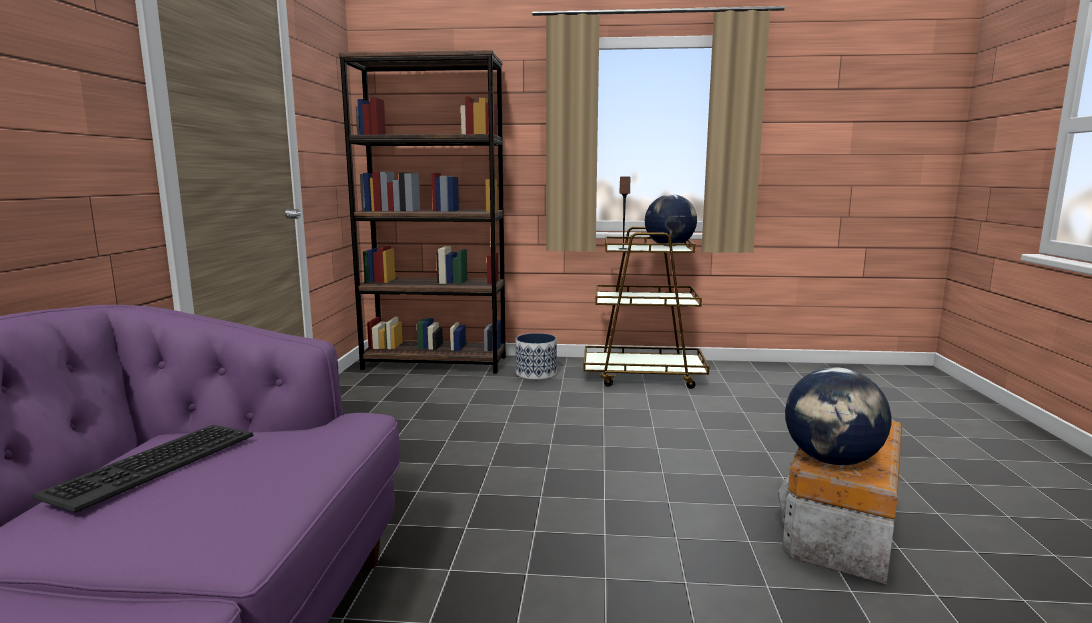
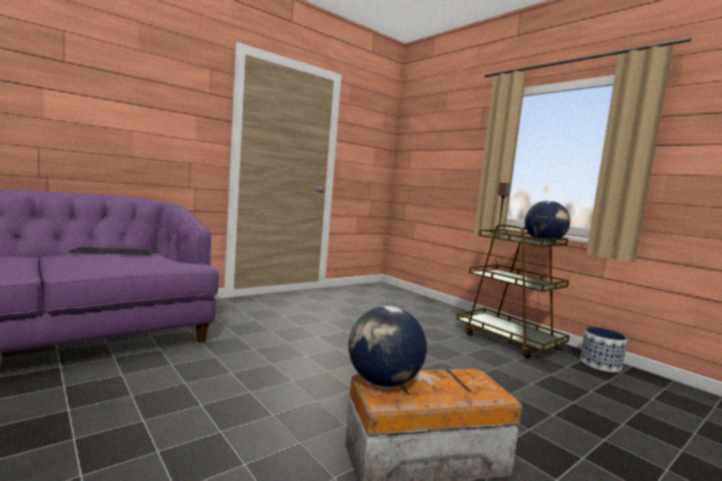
camera: 45 degrees right, 5 degrees down
(435, 363) = (401, 294): brown bookcase -> none
(536, 373) = (441, 315): planter -> planter (600, 365)

